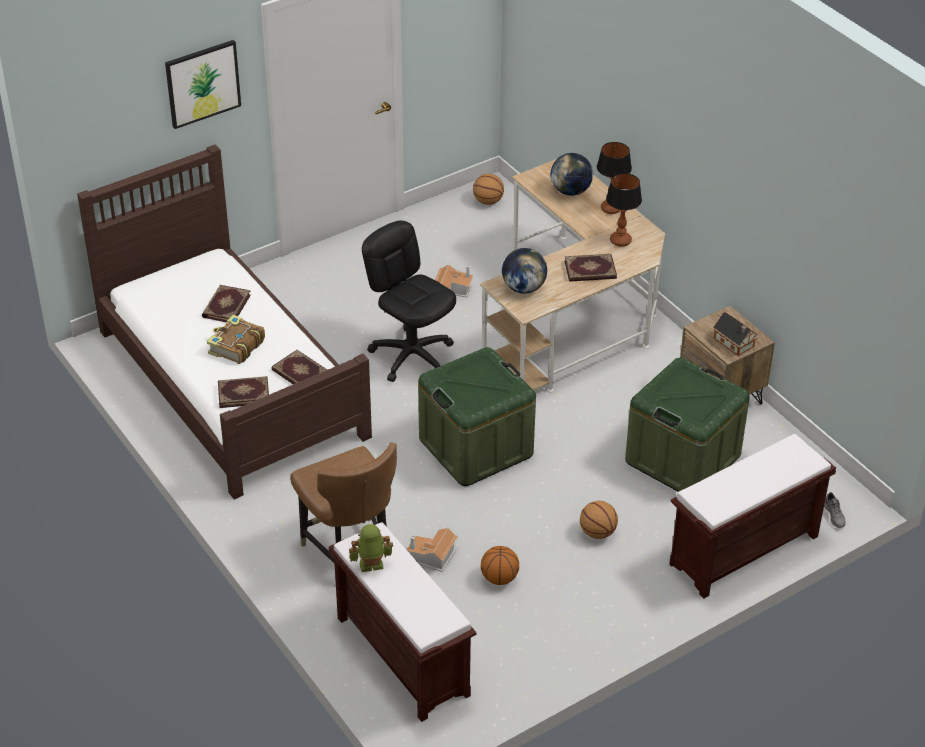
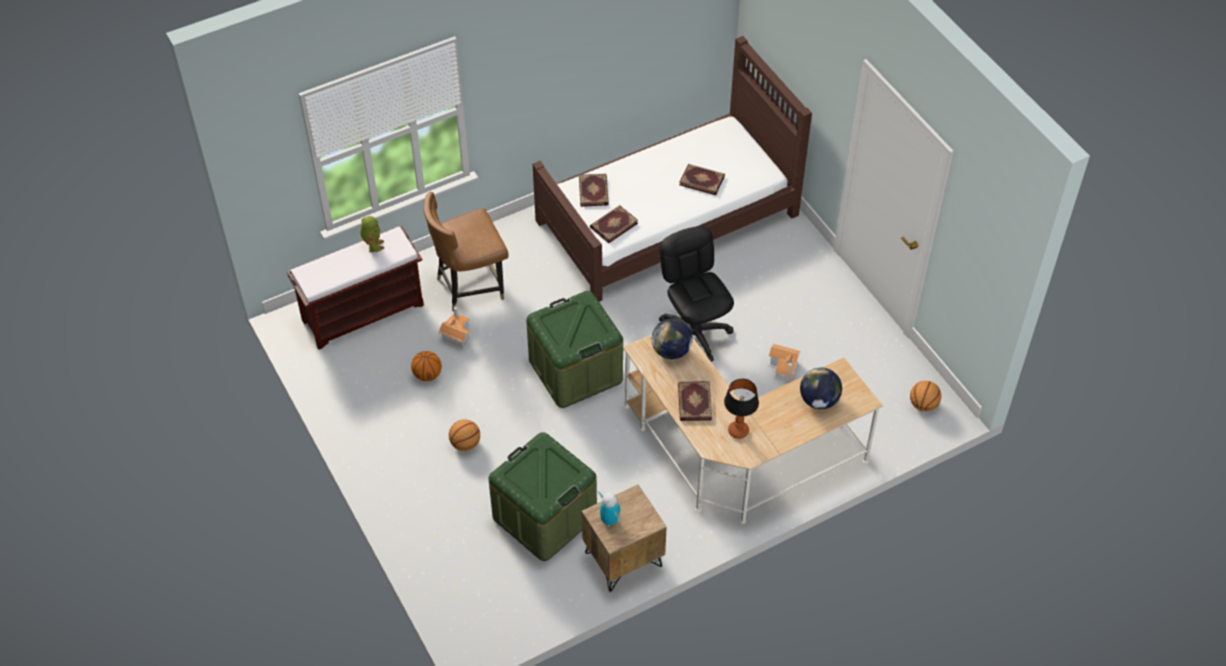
camera: 95 degrees right, 10 degrees up
(202, 83) = (821, 64): picture -> none
(236, 347) = (650, 186): book -> none
(412, 355) = (694, 334): black office chair -> black office chair turned 75 degrees counterclockwise
(611, 208) = (790, 430): table lamp -> none
(734, 343) = (609, 520): toy house -> toy robot
(743, 551) = (427, 544): brown bench -> none
(834, 515) = (458, 623): grey shoe -> none

